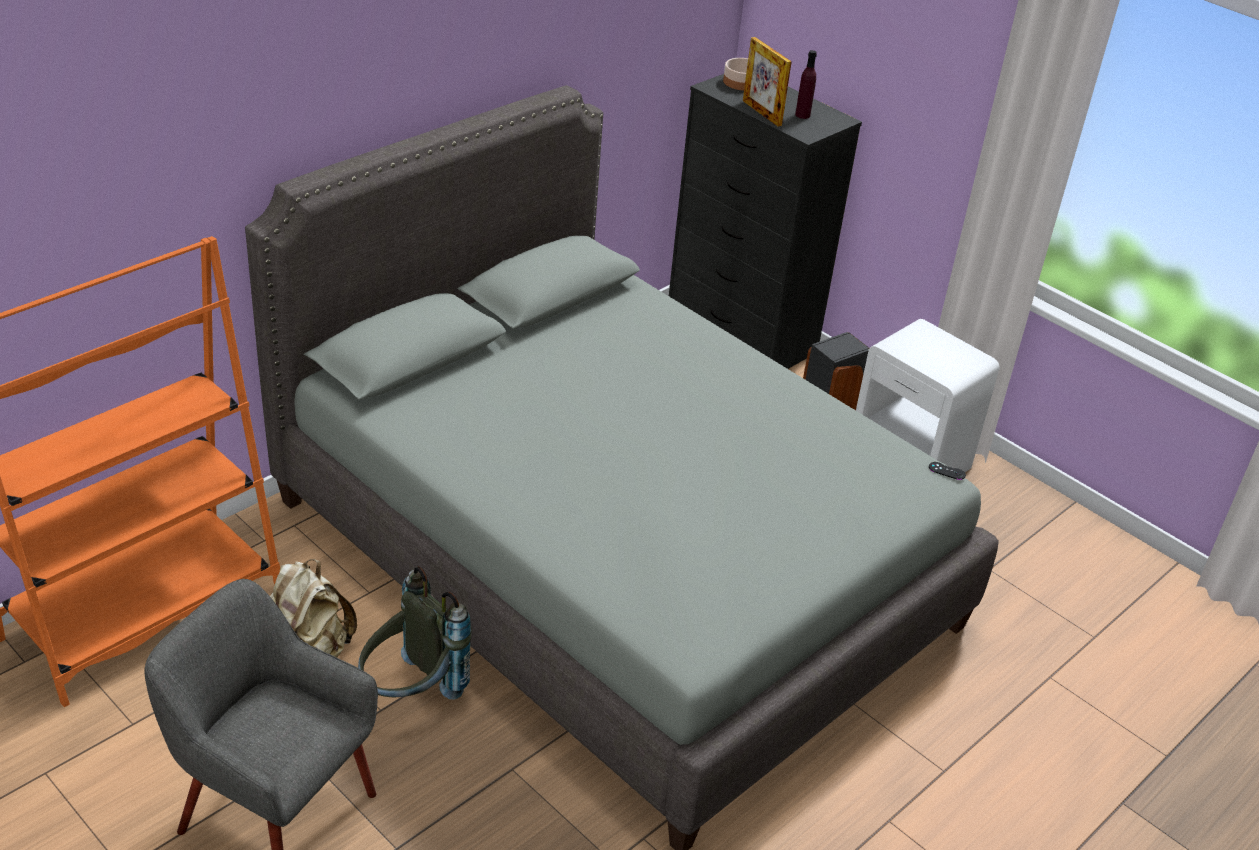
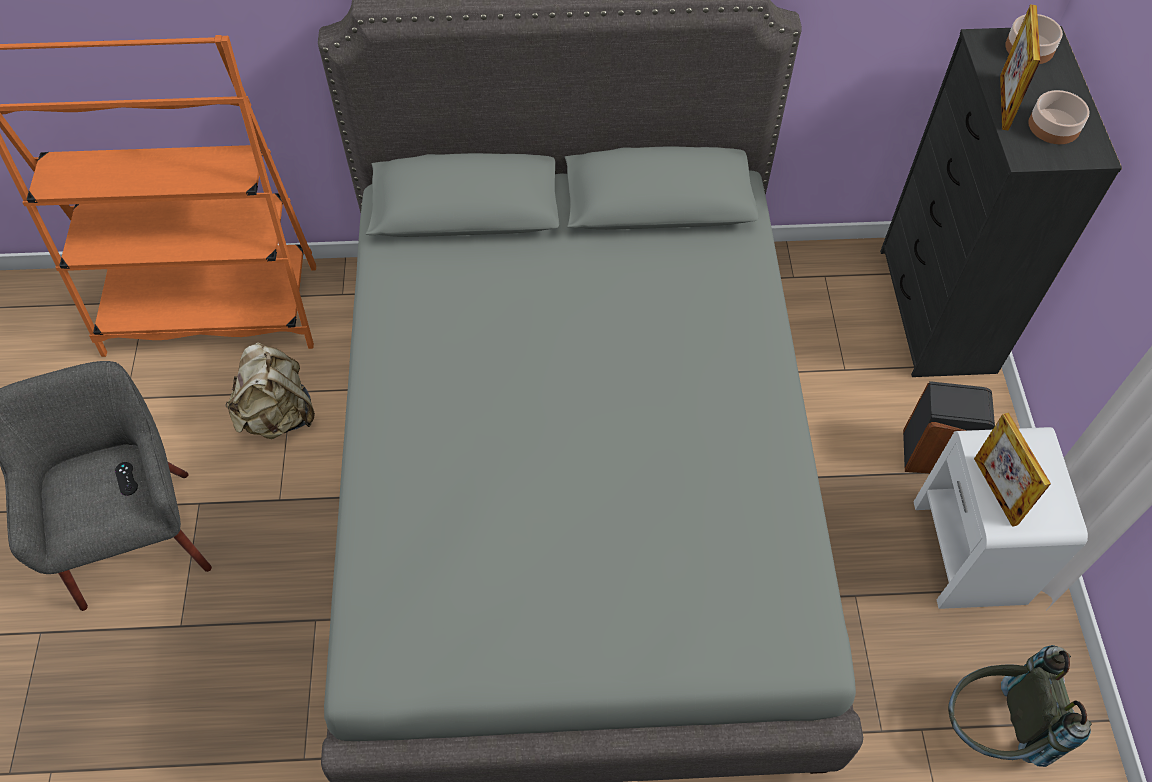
camera: 45 degrees right, 20 degrees up
(411, 693) = (312, 501): grey backpack -> grey backpack (989, 728)
(802, 115) = (1053, 126): purple bottle -> bowl
(928, 364) = (995, 491): none -> picture frame
(947, 471) = (832, 646): black game controller -> black game controller (126, 478)

